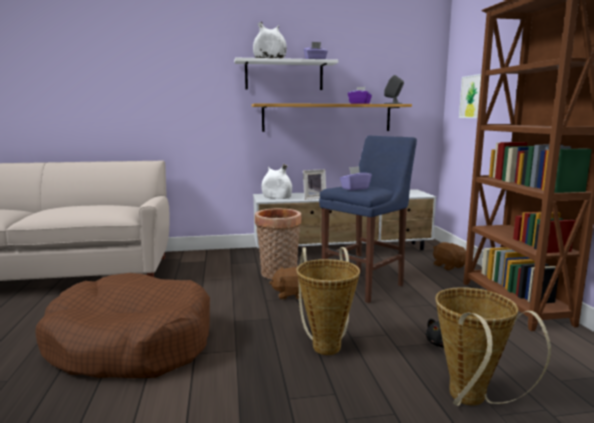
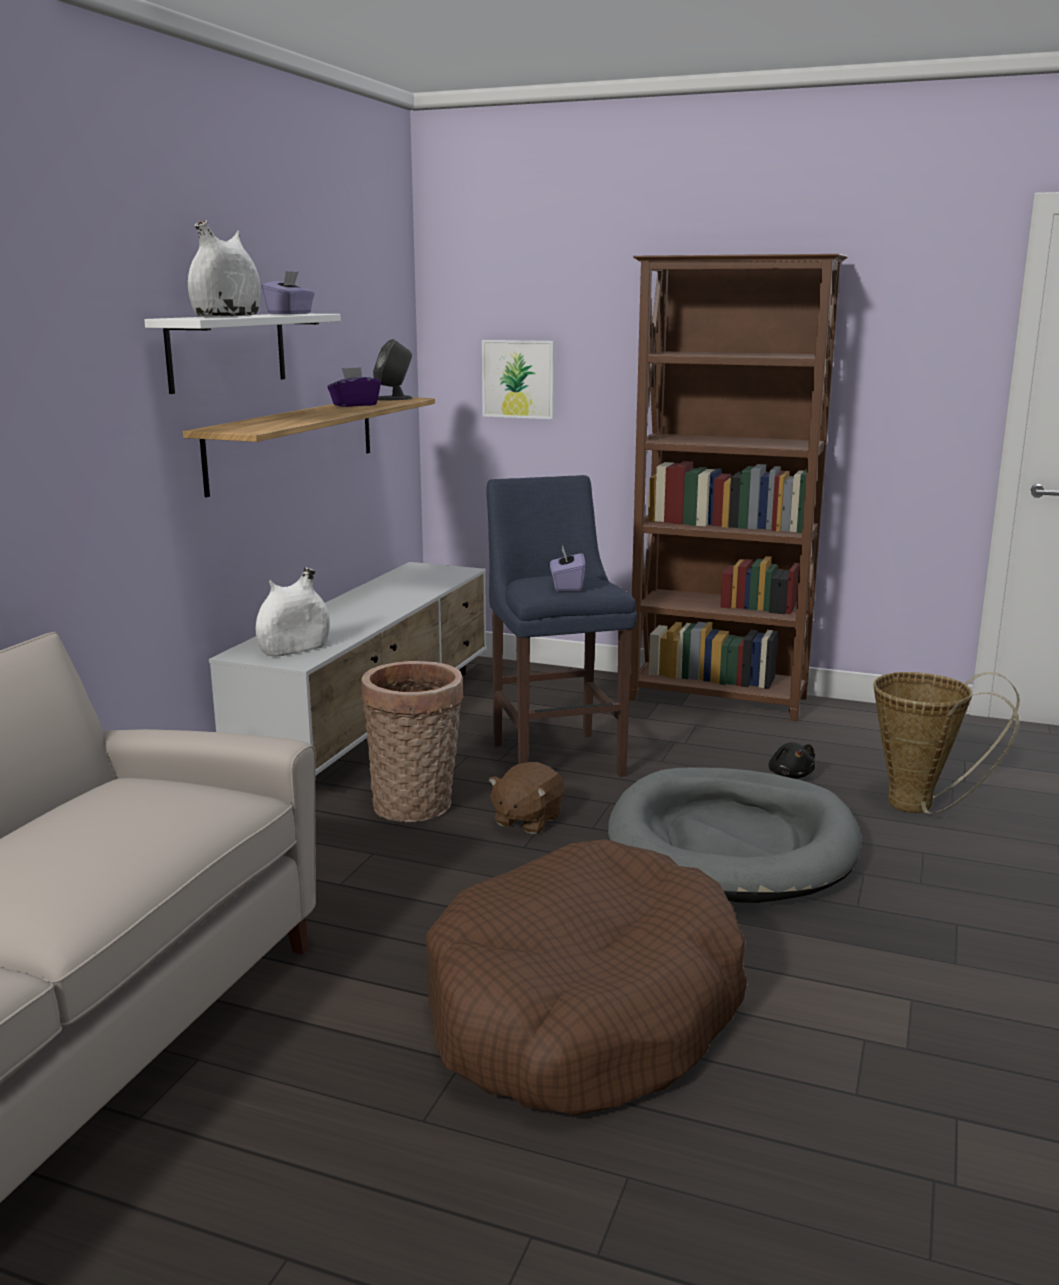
camera: 60 degrees left, 5 degrees up
(313, 198) = (356, 629): picture frame -> none
(326, 344) = (732, 843): basket -> grey dog bed
(448, 266) = (556, 684): brown plush toy -> none

